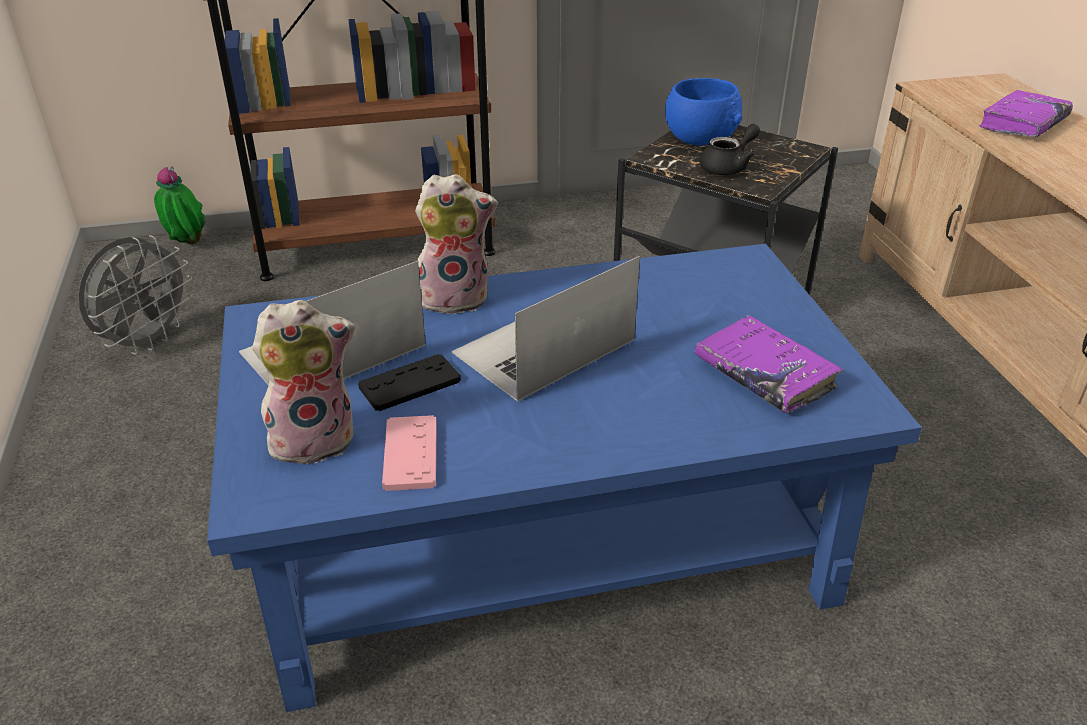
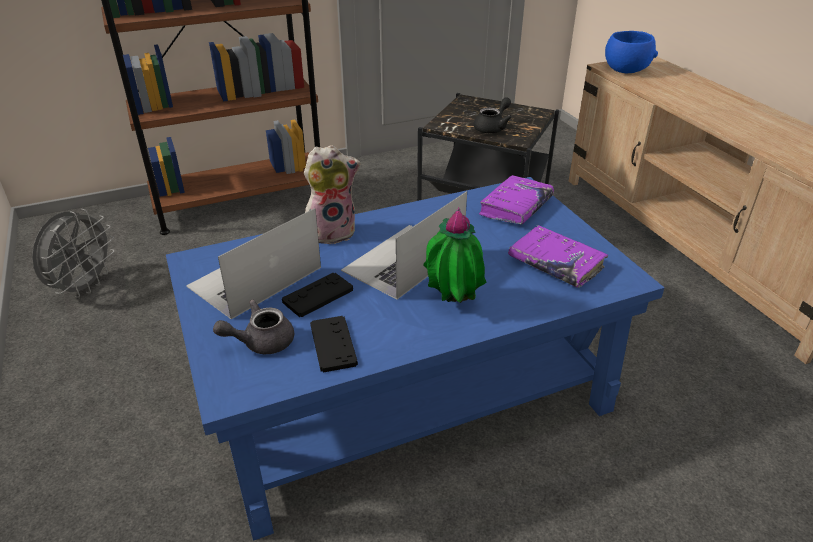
camera: 10 degrees left, 0 degrees up
(187, 245) = (98, 214): potted plant -> potted plant (452, 303)
(315, 439) = (261, 342): plush toy -> grey teapot
(410, 454) = (333, 344): pink game controller -> black game controller
(700, 138) = (468, 109): blue bowl -> blue bowl (626, 69)
(1023, 124) = (673, 86): purple book -> purple book (515, 207)

